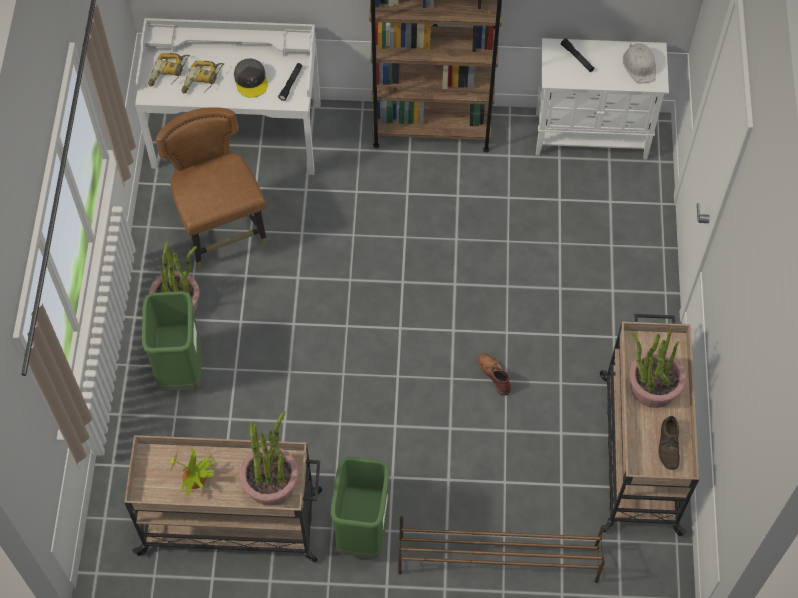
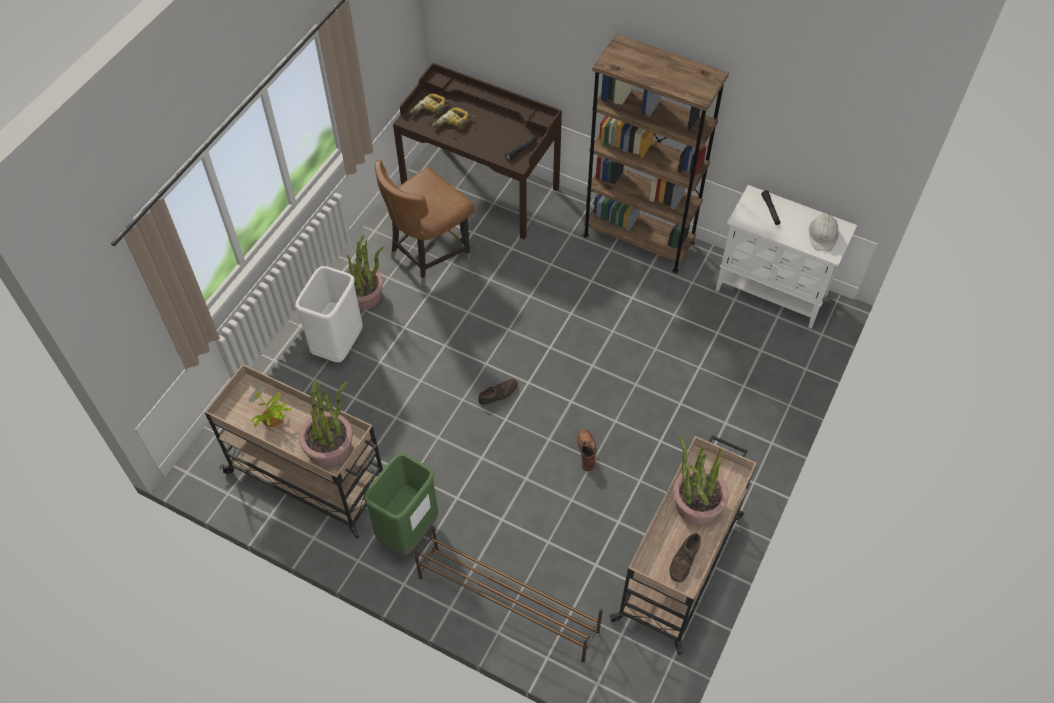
camera: 25 degrees right, 5 degrees down
(181, 370) = (338, 346): green trash can -> white trash can
(222, 231) = (429, 255): brown chair -> brown chair turned 135 degrees counterclockwise
(237, 133) = (481, 188): white desk -> brown desk
(251, 80) = (491, 137): grey cap -> none
(376, 352) = (498, 394): none -> brown shoe

